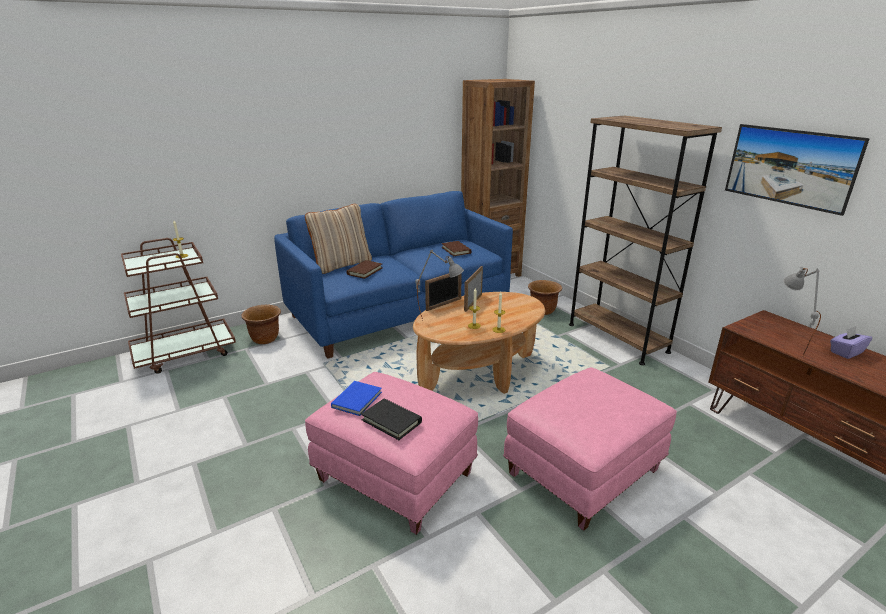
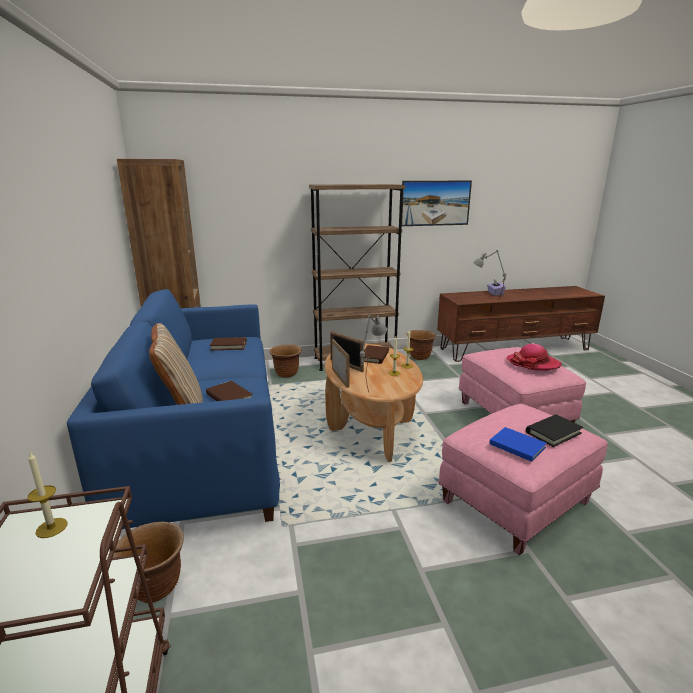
camera: 70 degrees left, 5 degrees down
(507, 311) = (374, 356): none -> brown book
(586, 410) = (533, 363): none -> hat
(688, 378) = (419, 356): none -> brown planter

